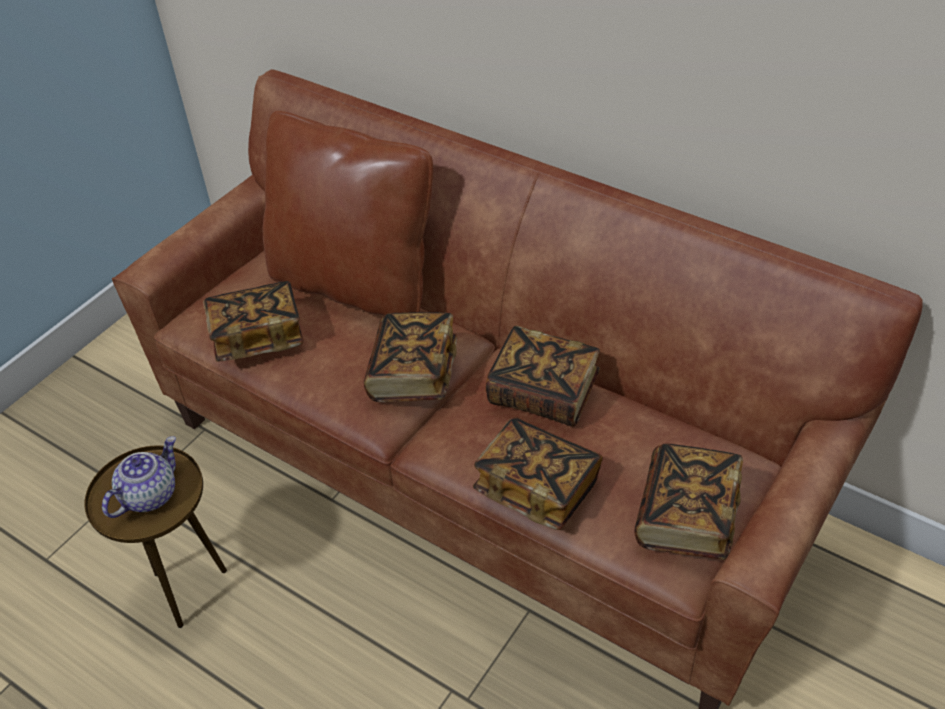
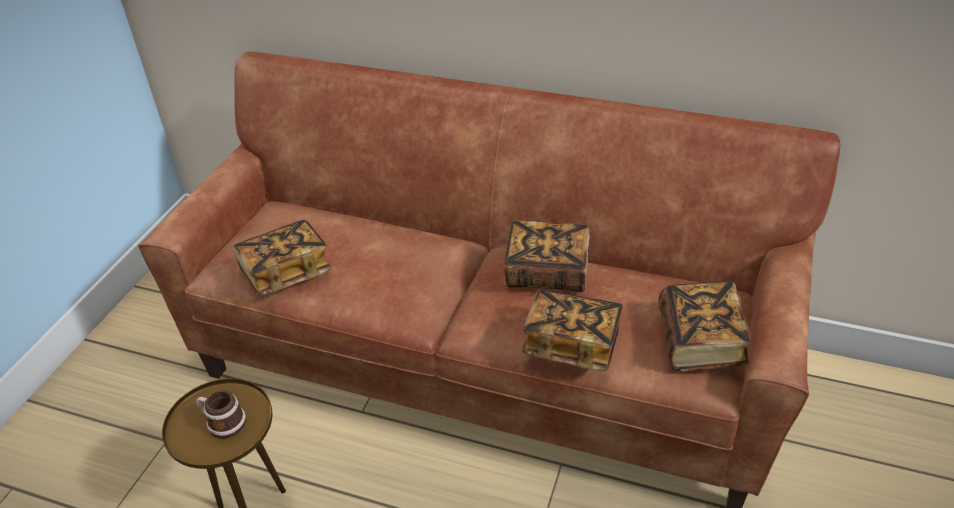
camera: 15 degrees left, 5 degrees down
(149, 494) = (222, 423): teapot -> mug
(354, 284) = (354, 218): brown pillow -> none
(413, 373) = (432, 277): book -> none

